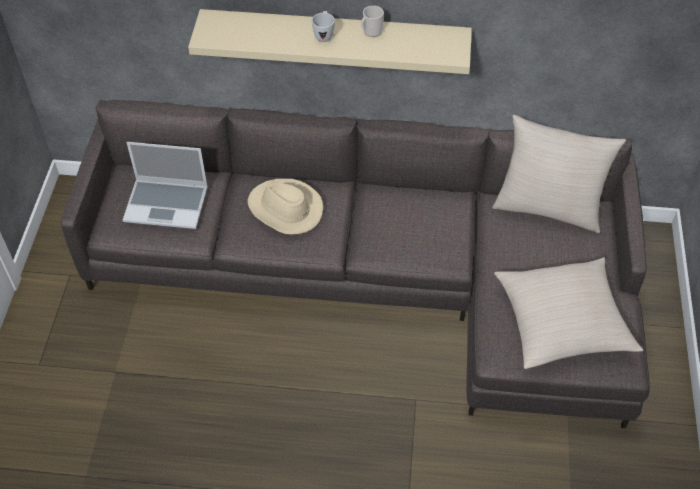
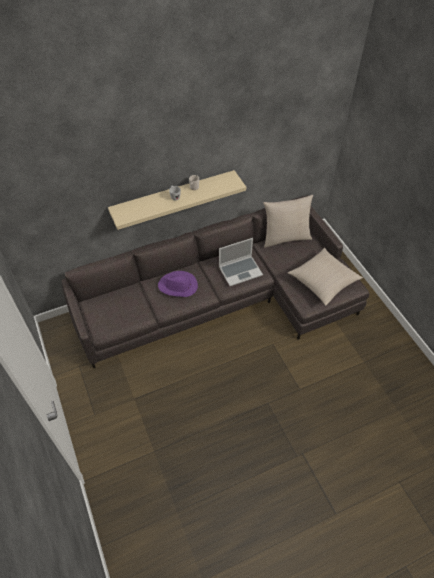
camera: 30 degrees left, 0 degrees up
(168, 204) = (122, 308): laptop -> laptop (240, 271)
(285, 209) = (178, 286): beige hat -> purple hat

